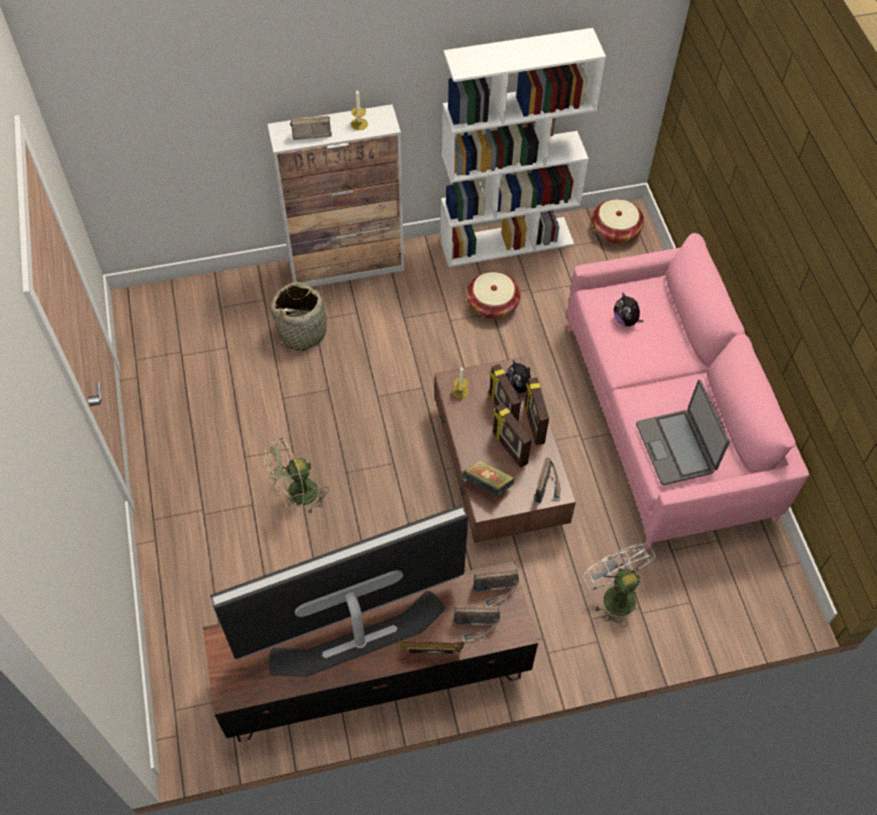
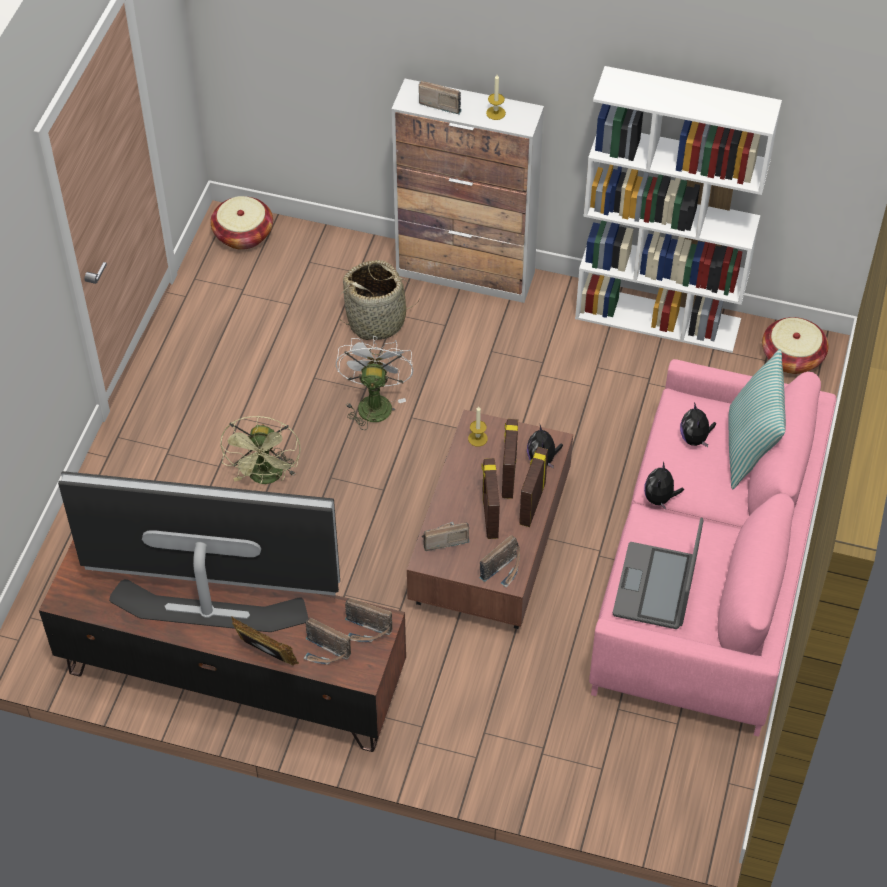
camera: 30 degrees right, 5 degrees down
(296, 496) = (266, 477): green fan -> green fan turned 90 degrees counterclockwise
(487, 484) = (443, 539): book -> radio
(492, 304) = (596, 377): basket -> basket (243, 234)
(614, 594) = (525, 721): white fan -> white fan (374, 402)
(631, 377) = (660, 498): none -> plush toy
(668, 310) = (750, 448): none -> pillow

